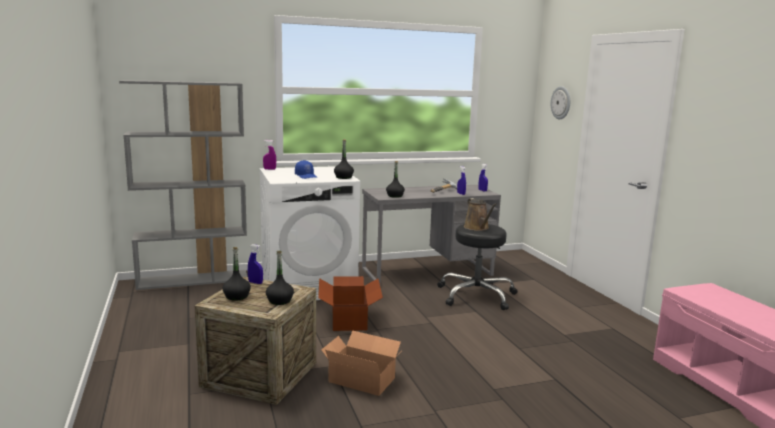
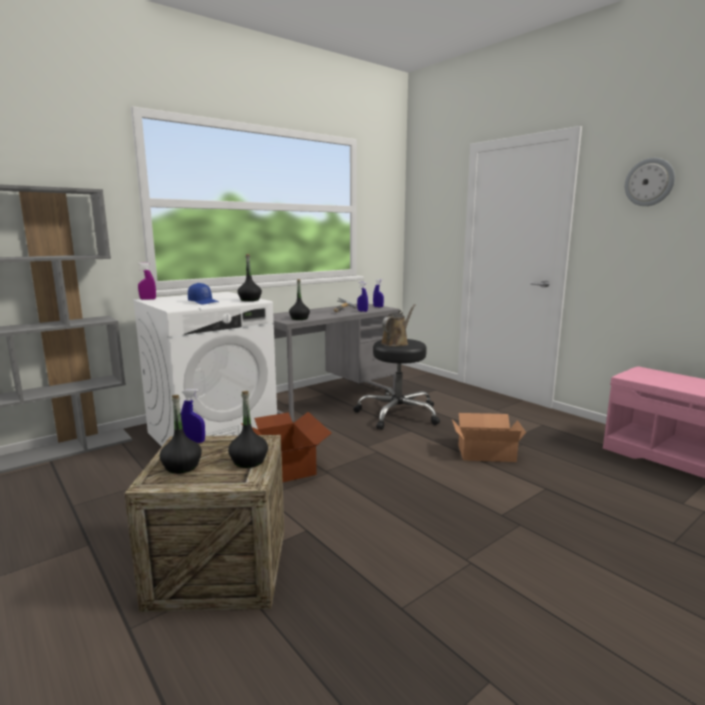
camera: 20 degrees left, 0 degrees up
(361, 378) = (353, 538): cardboard box -> cardboard box (484, 452)
(477, 228) = (396, 343): brown watering can -> brown watering can turned 105 degrees counterclockwise
(561, 102) = (437, 215): wall clock -> wall clock (649, 182)

